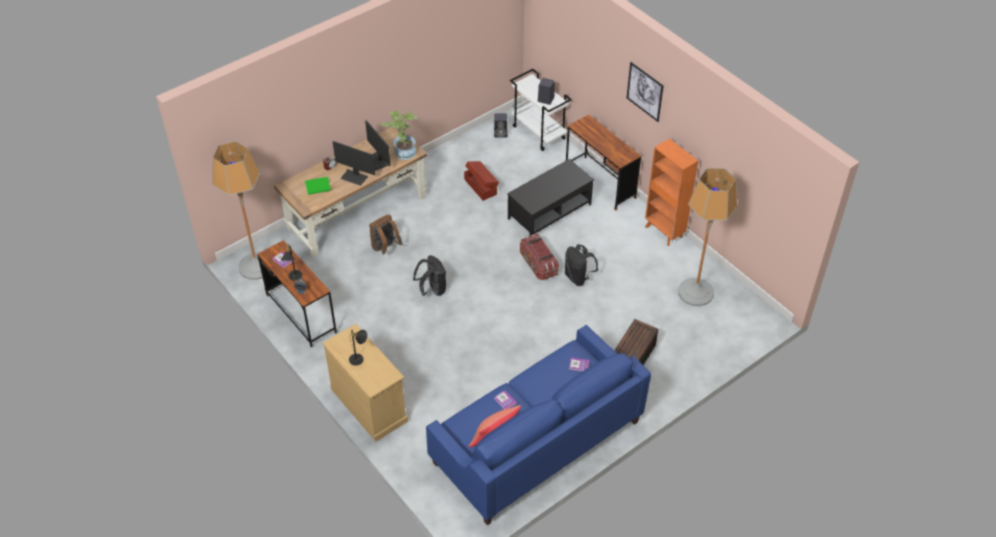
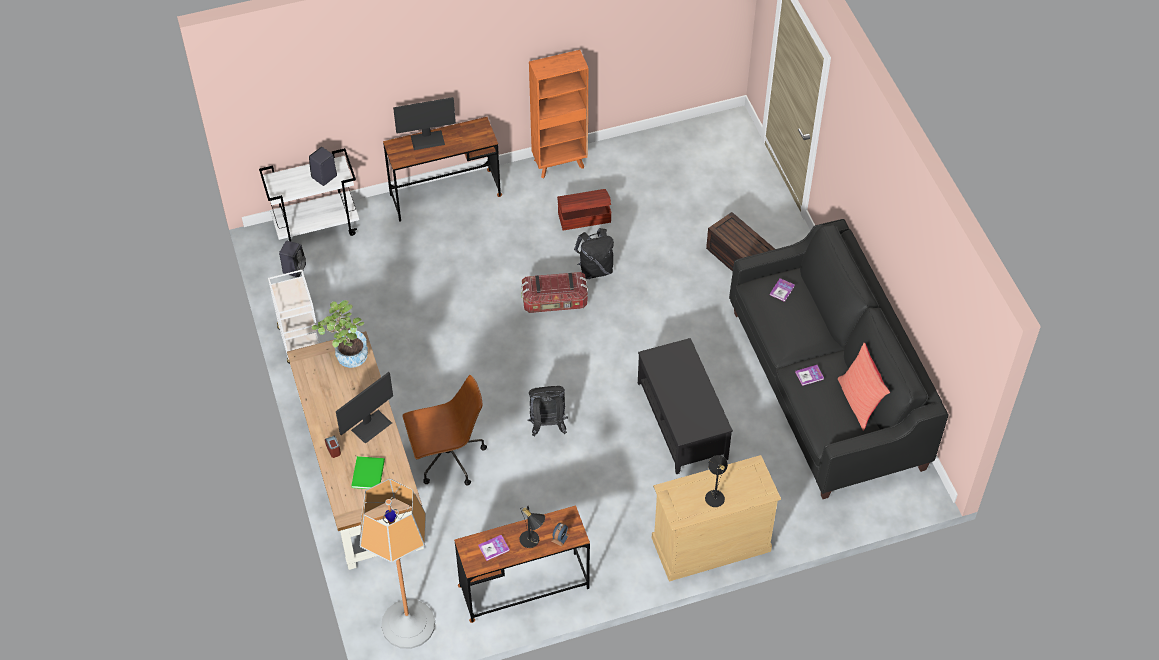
camera: 70 degrees left, 5 degrees up
(377, 161) = (352, 392): monitor -> monitor (427, 139)
(385, 248) = (447, 459): brown backpack -> brown office chair
(445, 154) = (301, 342): none -> white cart
(480, 186) = (385, 320): brown storage box -> brown storage box (583, 217)
(536, 441) = (826, 388): blue sofa -> black sofa
(550, 212) = (470, 262): black coffee table -> black coffee table (683, 420)
(644, 91) = (471, 42): picture -> none
(695, 292) = (667, 169): floor lamp -> none

